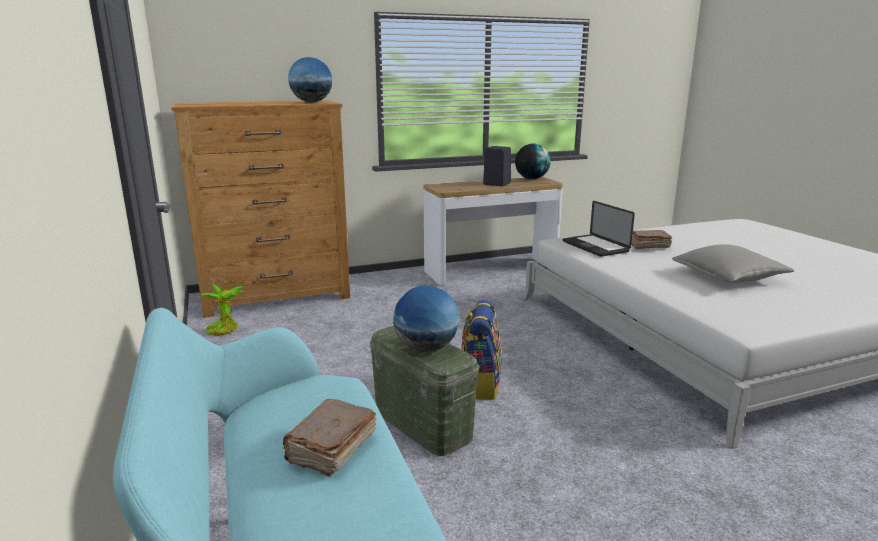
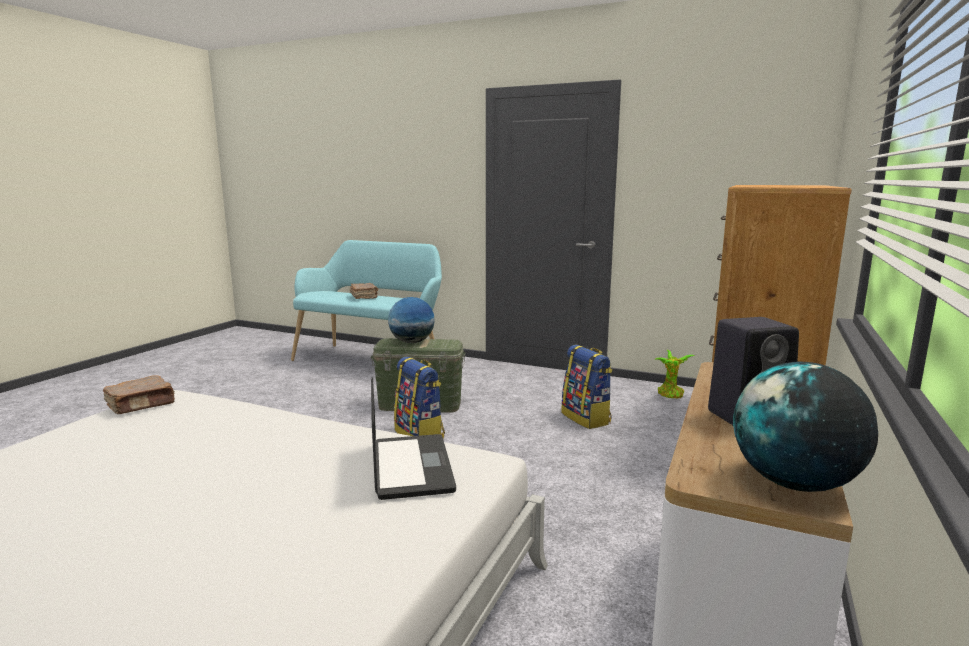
camera: 135 degrees right, 5 degrees down
(311, 102) = (769, 186): globe -> none
(333, 341) = (586, 418): none -> backpack
(595, 246) = (411, 467): laptop -> laptop turned 60 degrees clockwise
(648, 246) = (316, 503): brown book -> brown book (142, 405)
(728, 277) = (157, 468): grey pillow -> none

